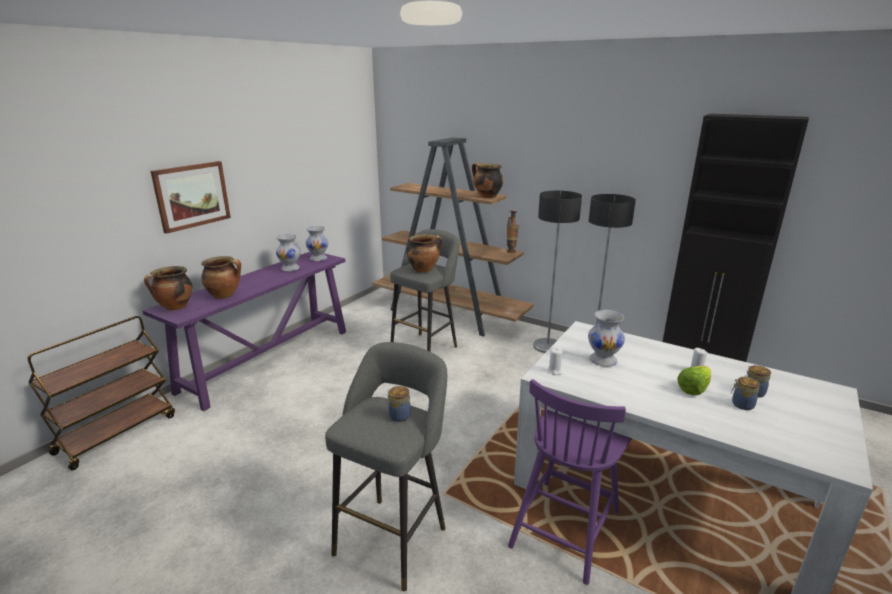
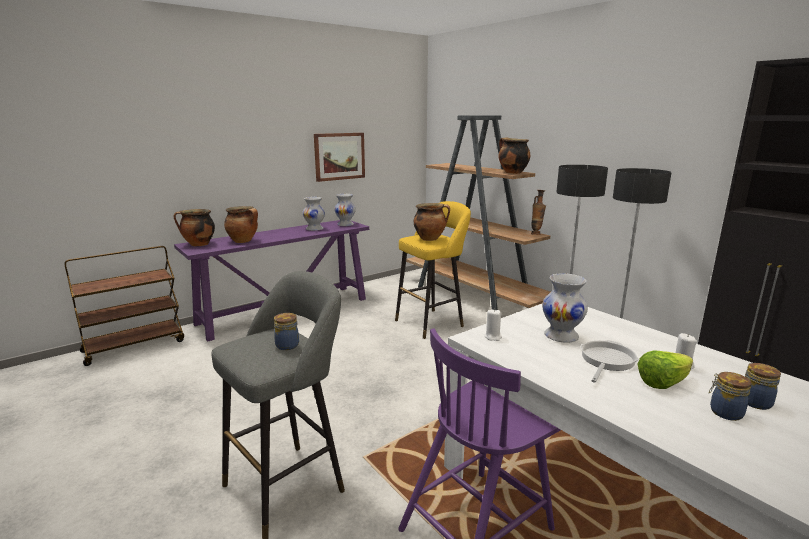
camera: 20 degrees right, 5 degrees down
(192, 195) = (231, 151): picture -> picture (339, 156)
(426, 347) = (432, 322): grey stool -> yellow stool
(647, 377) = (606, 361): none -> frying pan

